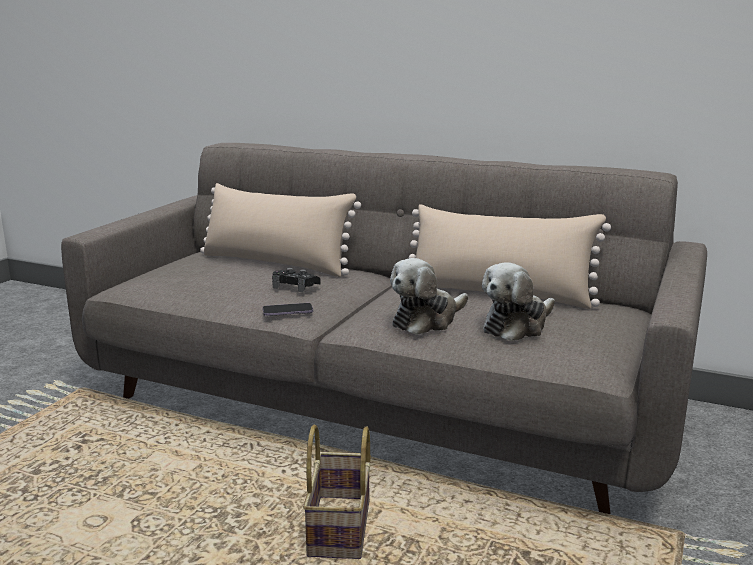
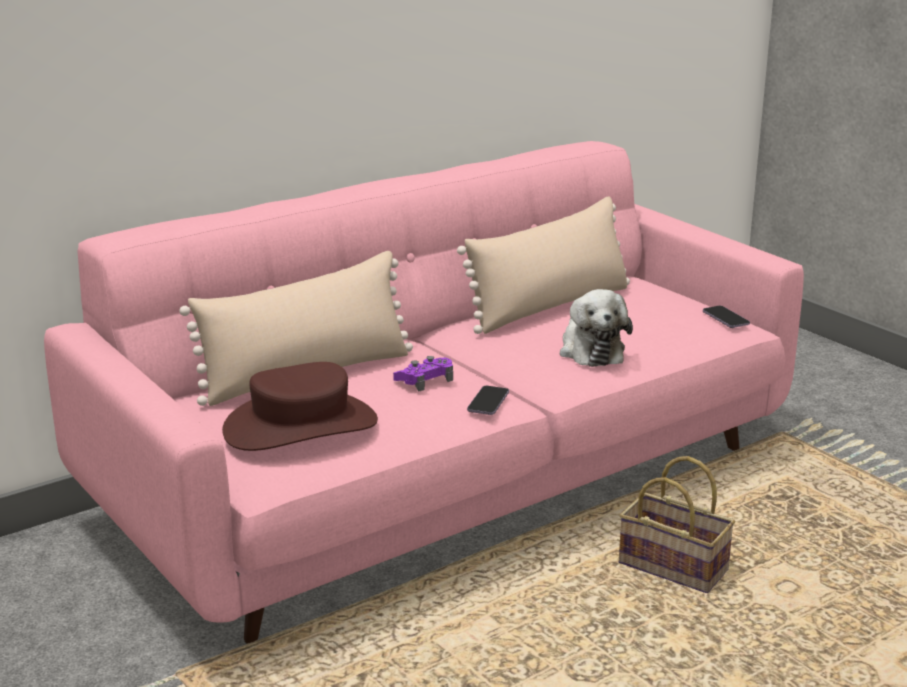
camera: 60 degrees left, 5 degrees up
(188, 274) = (301, 426): none -> brown hat
(295, 286) = (424, 380): black game controller -> purple game controller
(378, 402) = (453, 482): grey sofa -> pink sofa
(517, 326) = (644, 323): plush toy -> none
(594, 355) = (725, 318): none -> phone

